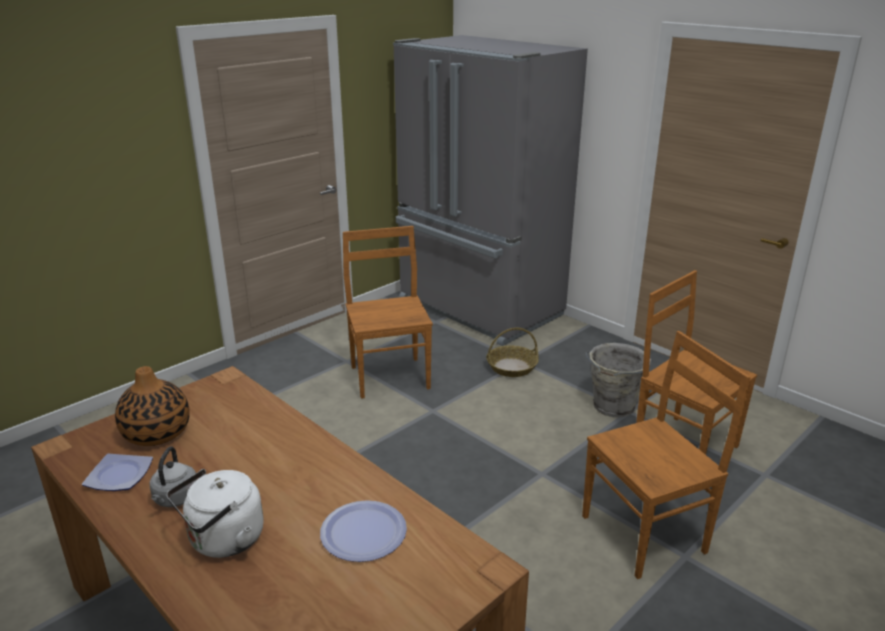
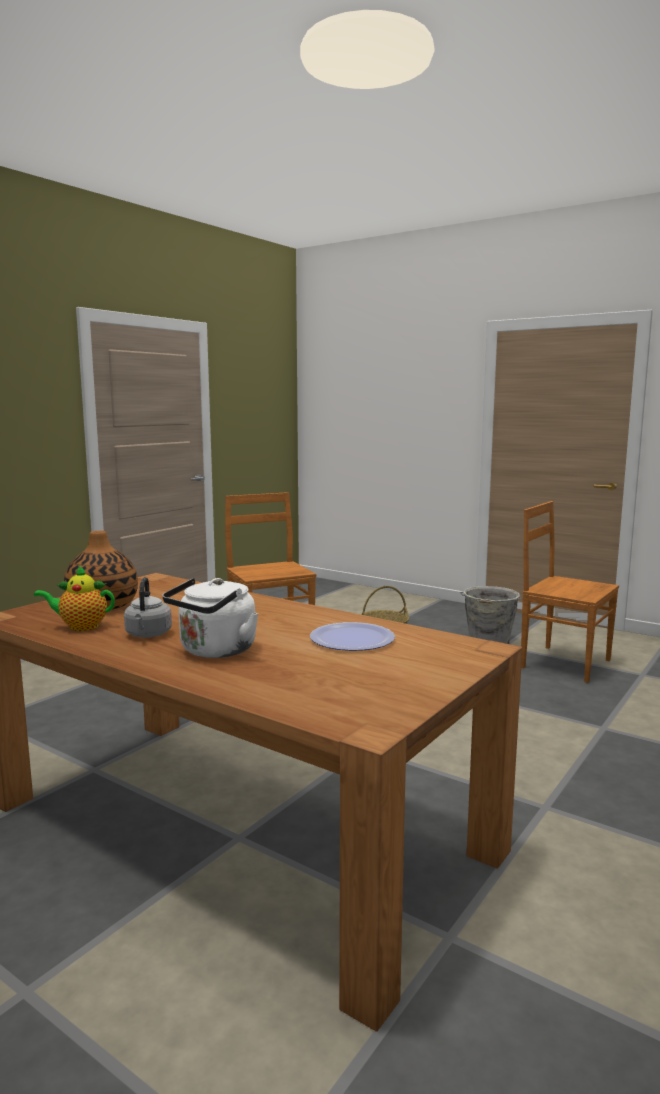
camera: 10 degrees left, 15 degrees down
(121, 475) = (80, 627): plate -> teapot
(478, 309) = (335, 595): grey fridge -> none
(646, 533) = (560, 716): brown chair -> none

